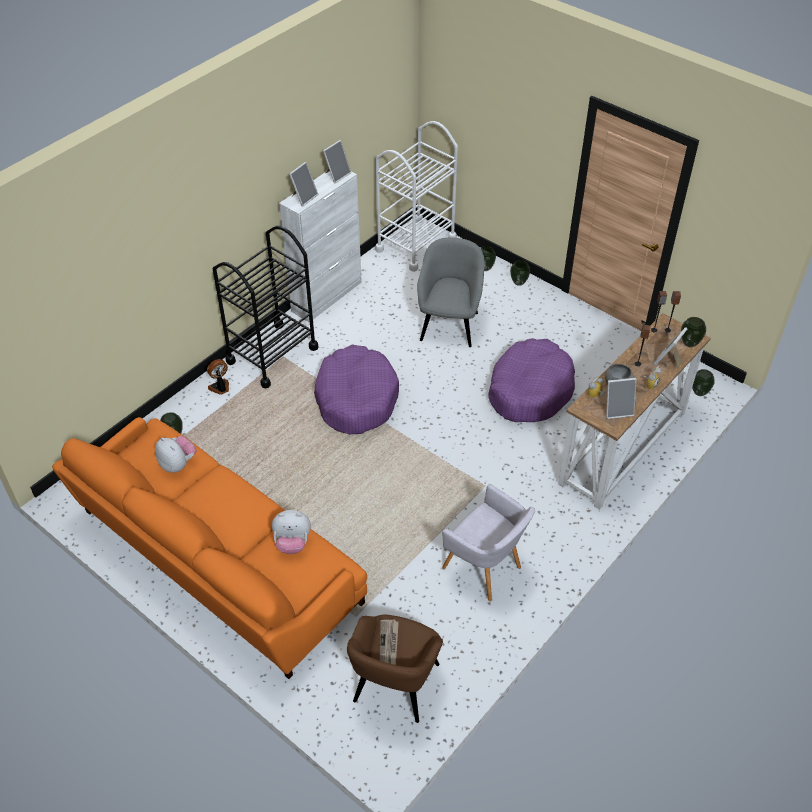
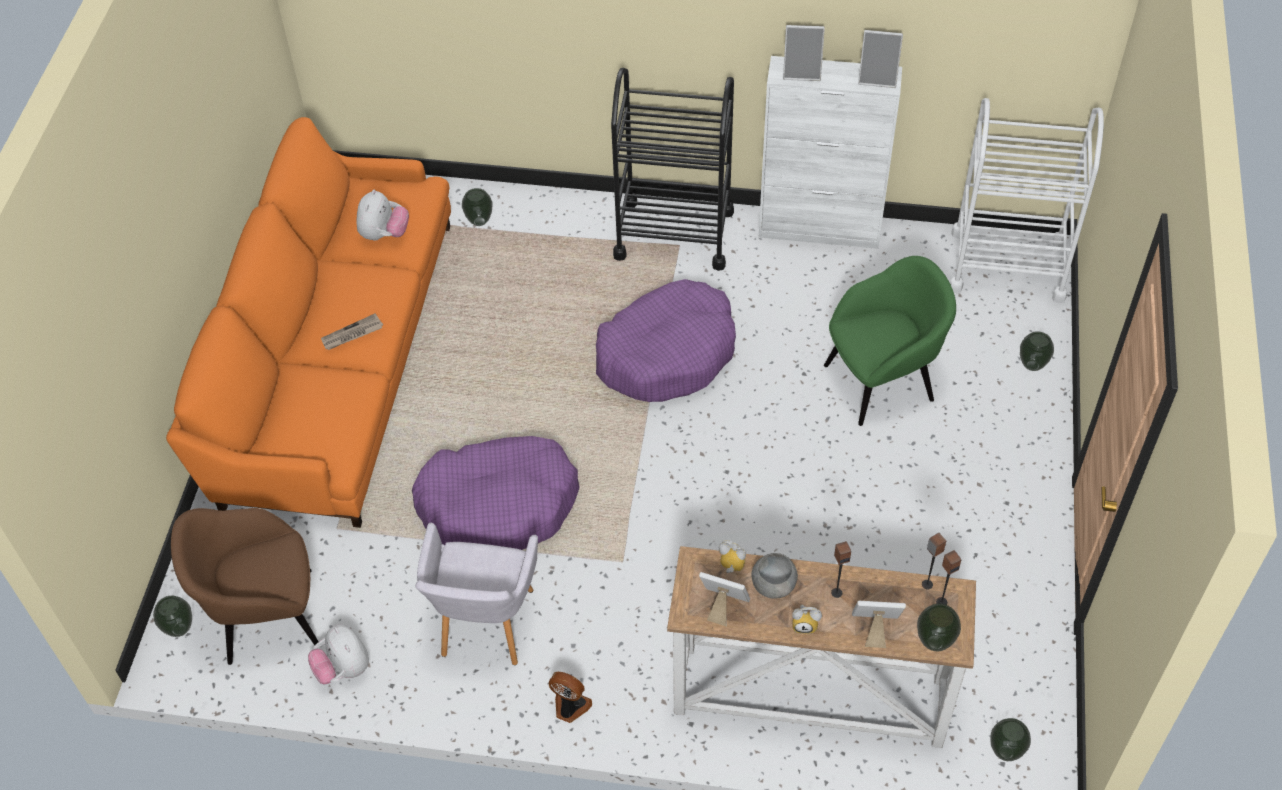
camera: 60 degrees right, 5 degrees up
(220, 388) = (582, 218): fan -> fan (570, 707)
(292, 543) = (340, 395): plush toy -> plush toy (343, 669)
(389, 643) = (254, 559): newspaper -> newspaper (352, 334)
(449, 325) = (881, 381): grey armchair -> green armchair
(518, 283) = (1039, 418): vase -> vase (179, 628)
(530, 390) = (833, 532): purple dog bed -> purple dog bed (499, 505)
(617, 410) = (722, 606): picture frame -> picture frame turned 150 degrees clockwise

